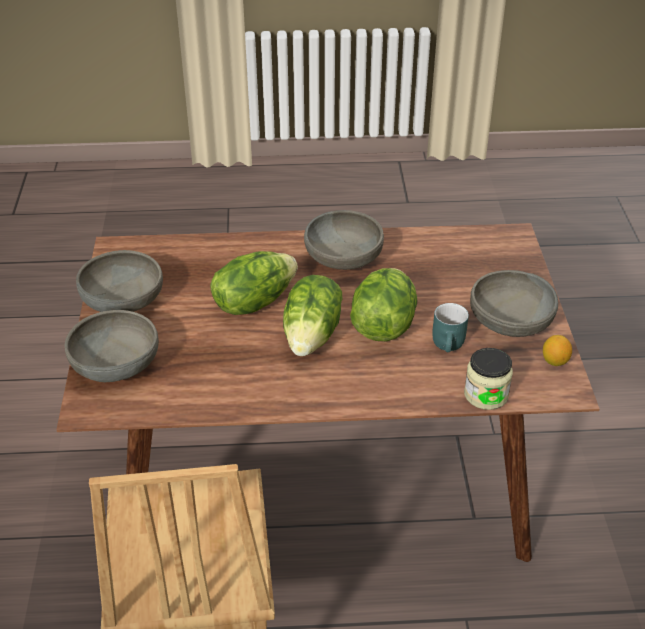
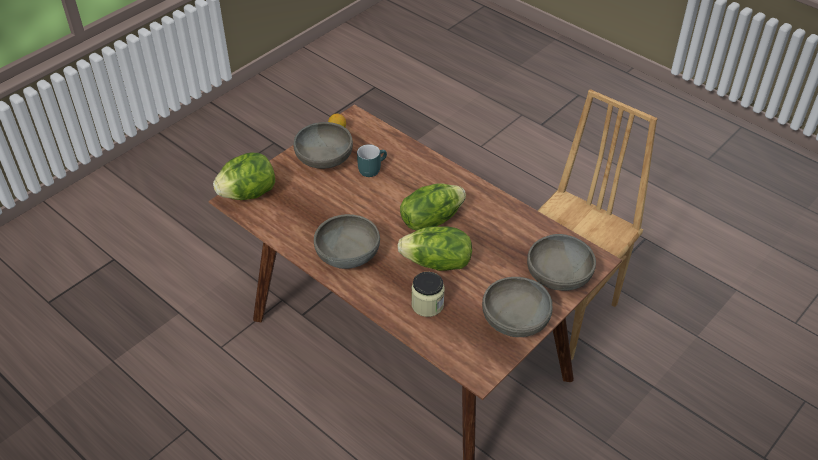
camera: 135 degrees left, 5 degrees up
(383, 326) = (388, 200): lettuce -> lettuce (248, 194)
(486, 394) = (392, 138): jar -> jar (427, 305)

